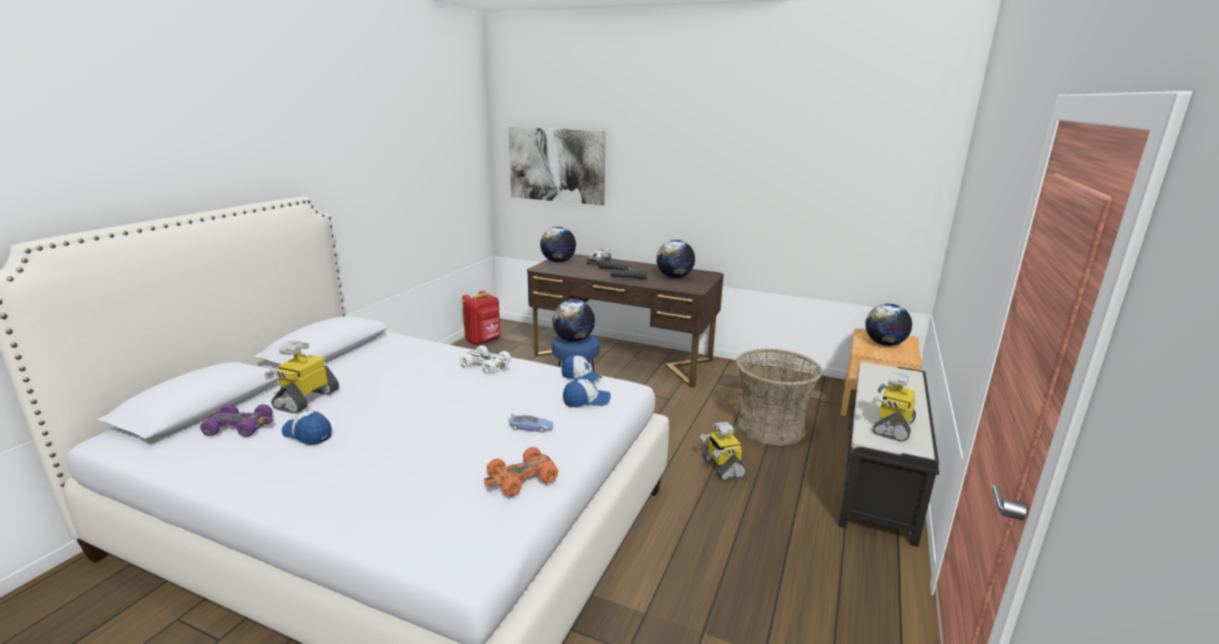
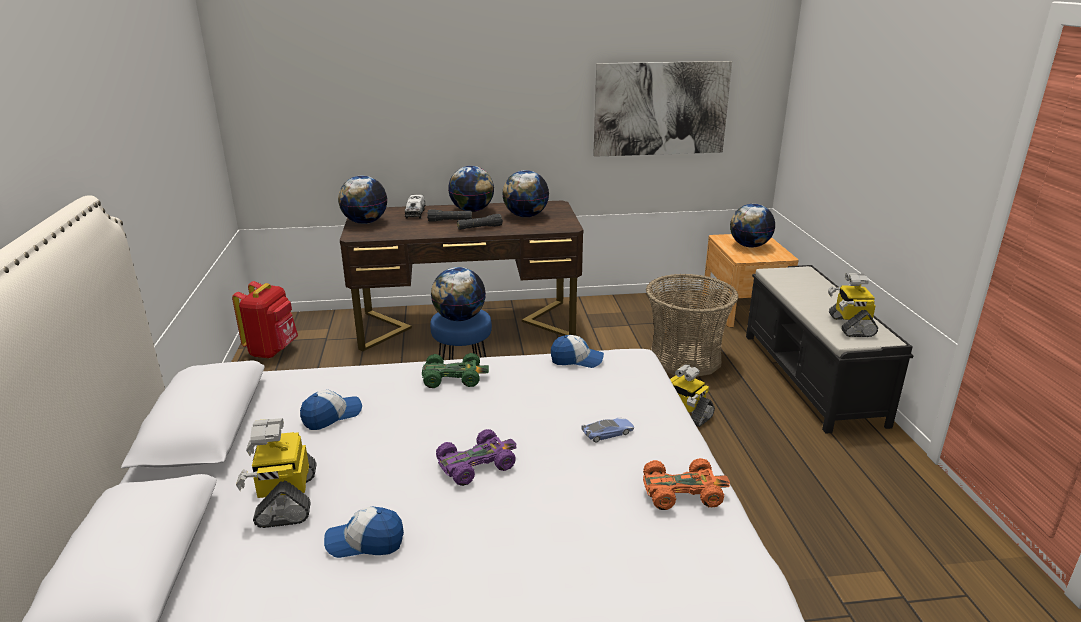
camera: 30 degrees left, 5 degrees up
(240, 427) = (248, 571): purple toy car -> purple toy car (477, 464)
(486, 365) = (454, 377): white toy car -> green toy car
(521, 479) = (683, 492): orange toy car -> orange toy car turned 120 degrees counterclockwise
(556, 165) = (326, 92): picture -> picture (661, 109)
(586, 401) = (619, 384): cap -> cap (332, 416)
(640, 267) = (472, 210): none -> globe

